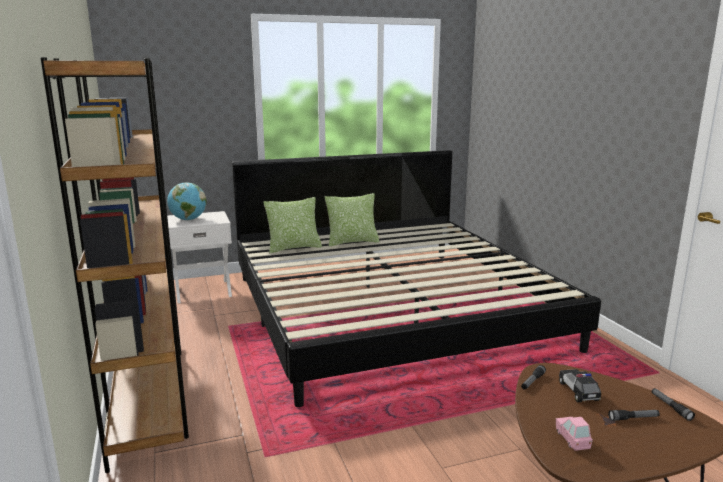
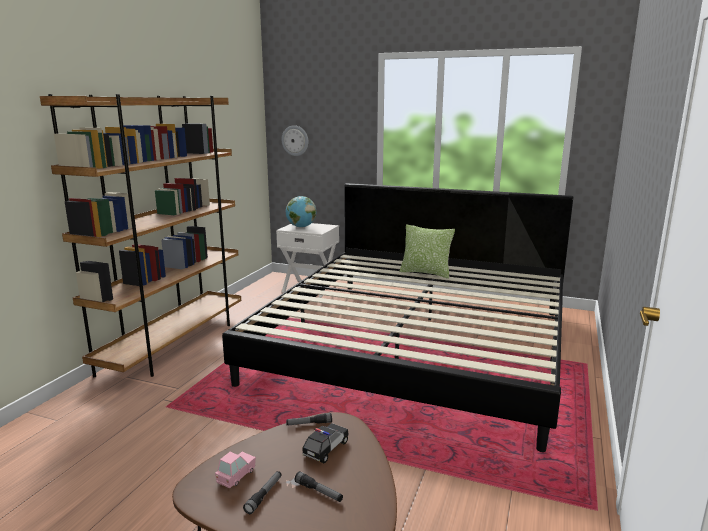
camera: 40 degrees right, 0 degrees up
(148, 116) = (295, 140): none -> wall clock
(294, 248) = (370, 267): pillow -> none
(670, 407) = (374, 504): flashlight -> flashlight (264, 495)

